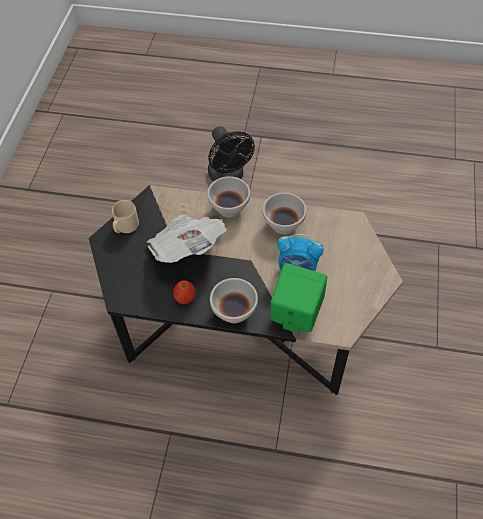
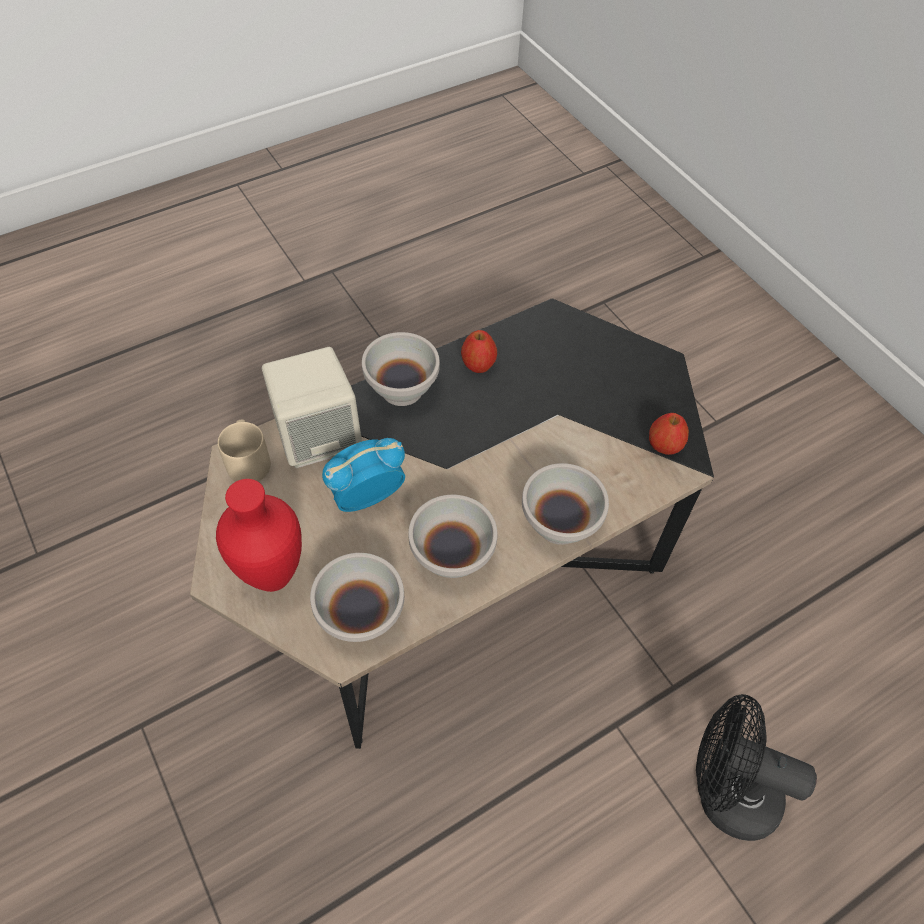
camera: 135 degrees right, 0 degrees up
(125, 226) = (660, 396): beige mug -> beige mug (249, 462)
(152, 207) = (663, 446): none -> apple
(187, 248) = (548, 424): newspaper -> none
(296, 314) = (318, 438): green speaker -> beige speaker
(337, 227) = (362, 615): none -> white bowl
(364, 264) = (271, 578): none -> red vase

